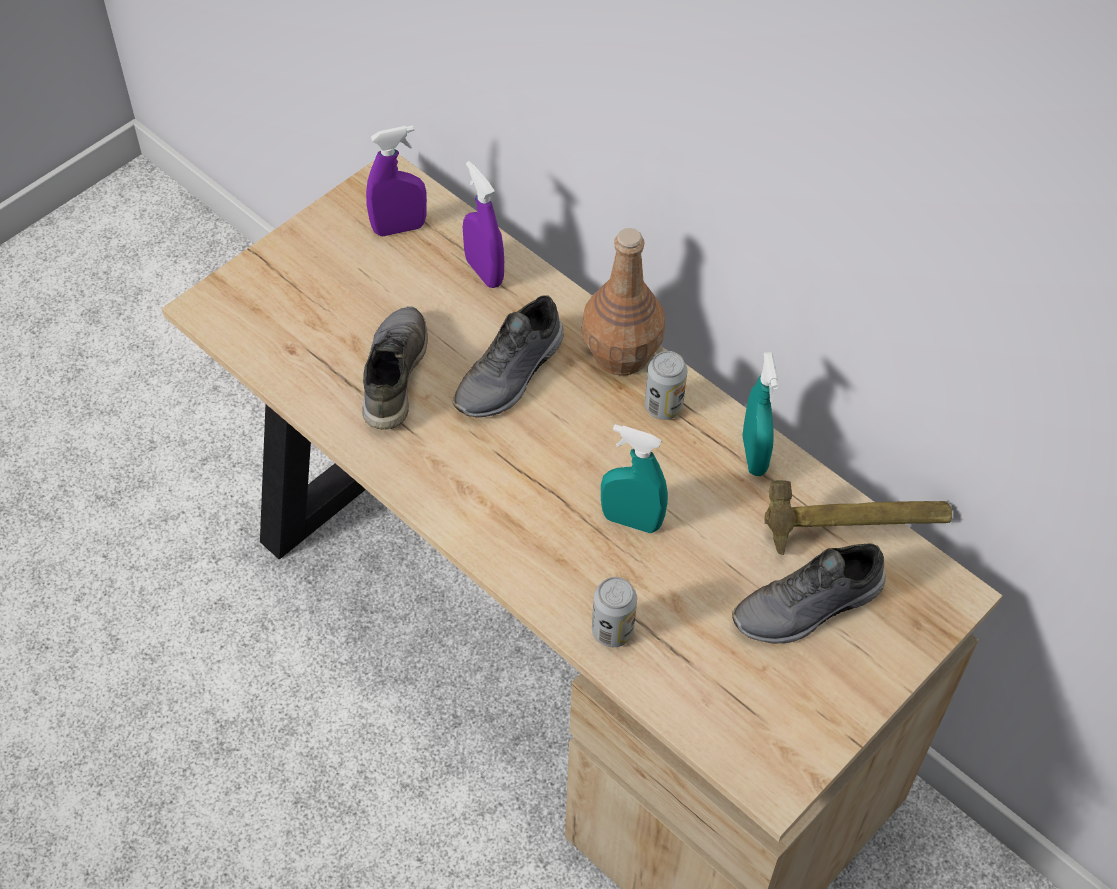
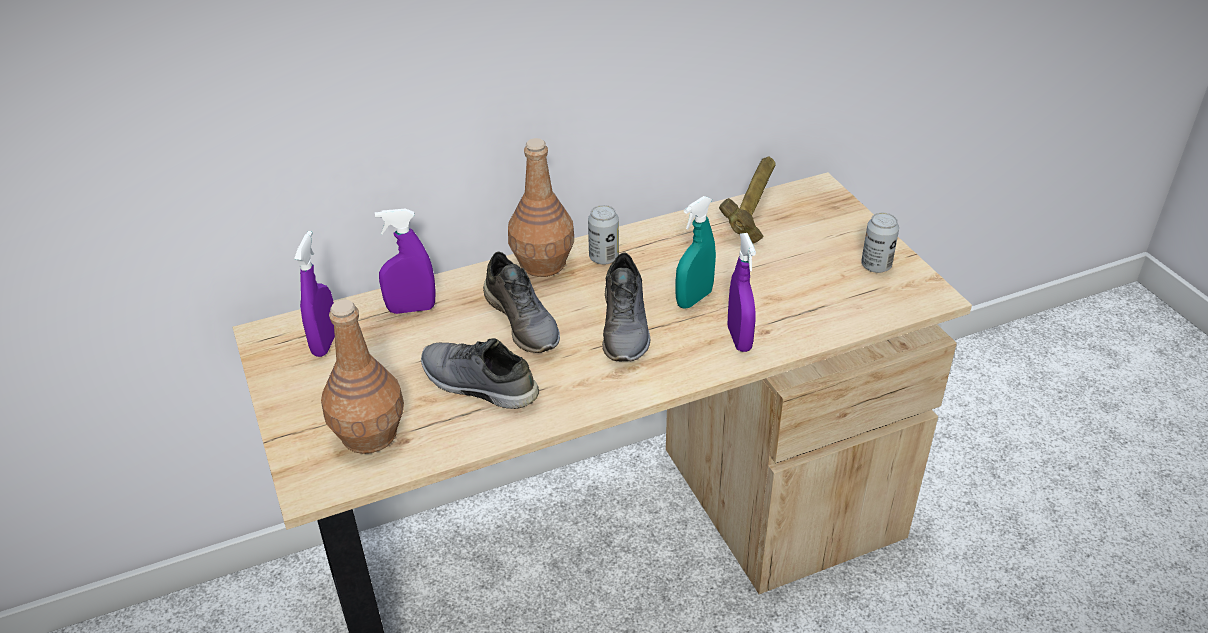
camera: 65 degrees left, 15 degrees down
(287, 319) = (368, 435): none -> brown bottle
(579, 587) = (739, 339): none -> purple spray bottle
(612, 631) = (784, 333): can -> can (876, 266)
(754, 455) = (670, 231): turquoise spray bottle -> none
(809, 607) = (804, 243): grey shoe -> grey shoe (626, 327)

